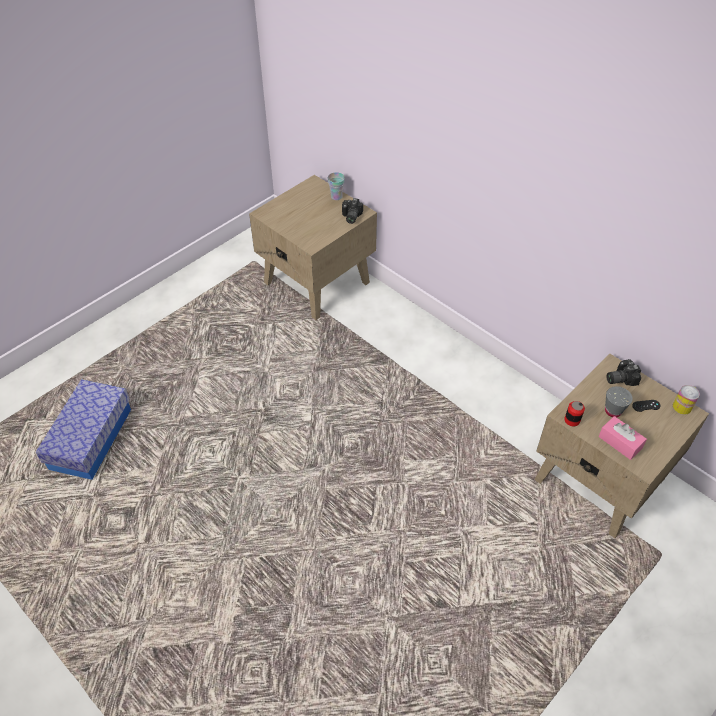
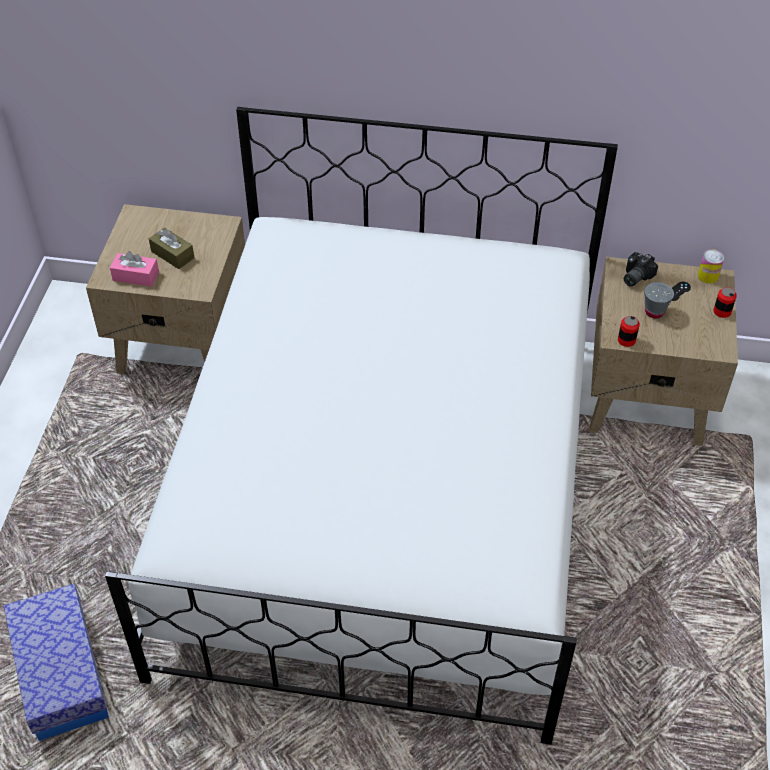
camera: 35 degrees left, 0 degrees up
(314, 216) = (172, 254): none -> brown tissue box
(336, 197) = (177, 219): cup -> none
(350, 217) = (216, 235): camera -> none
(359, 442) = (385, 494): none -> white bed
(620, 442) = (683, 338): pink tissue box -> pink tissue box (136, 276)
(670, 439) = (722, 312): none -> can

